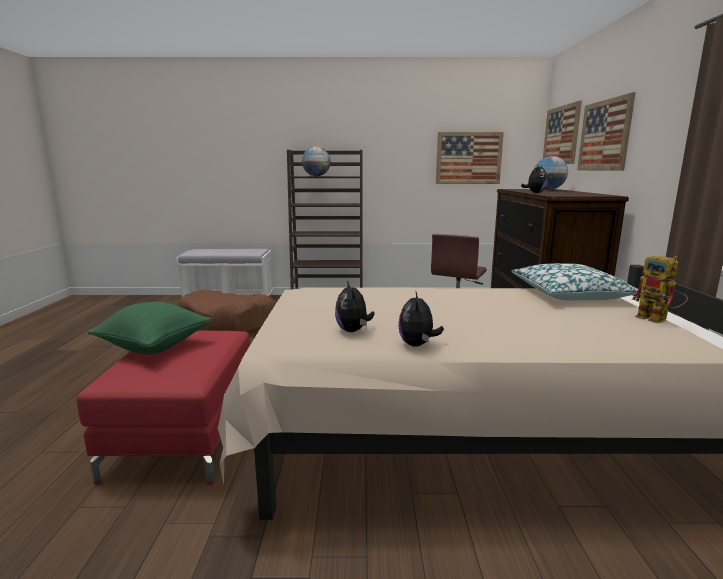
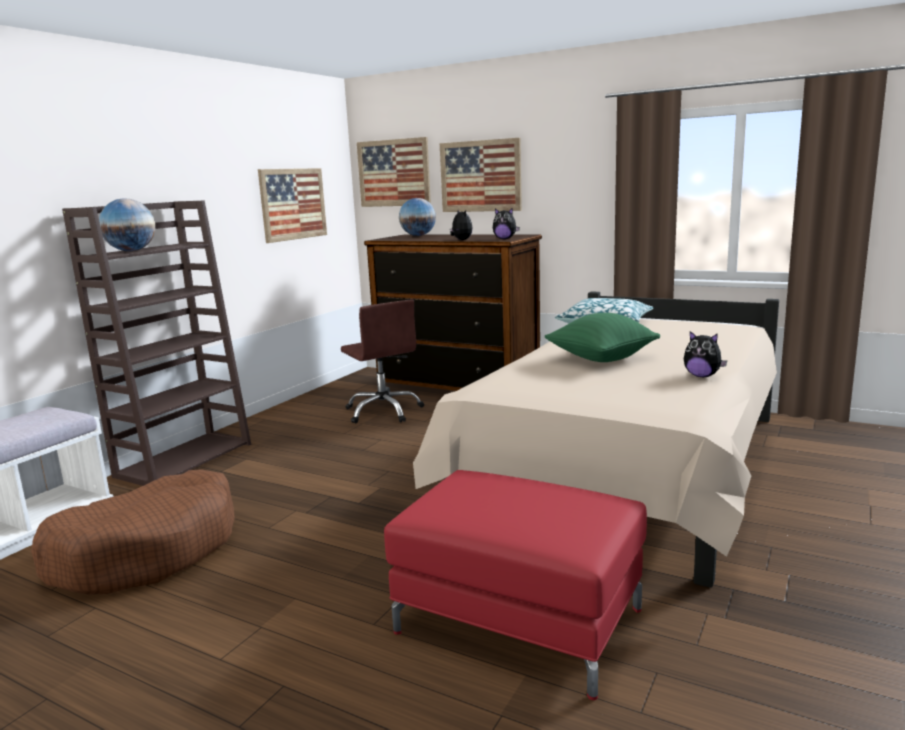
camera: 60 degrees left, 0 degrees up
(154, 347) = (487, 517): green pillow -> green pillow (601, 359)
(353, 330) = (653, 387): plush toy -> plush toy (505, 239)
(658, 319) = (687, 322): toy robot -> none

